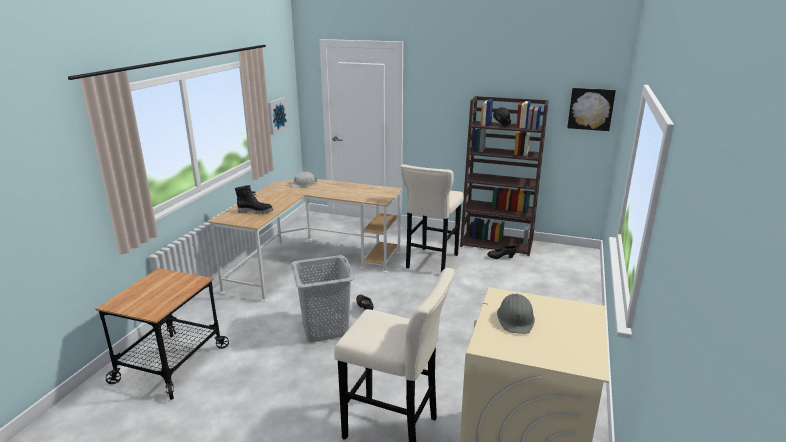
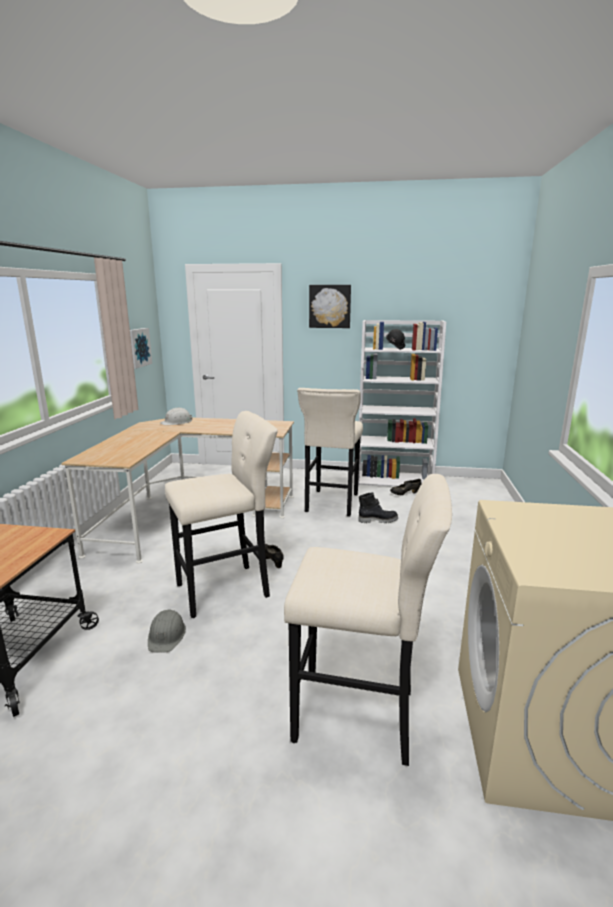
camera: 10 degrees left, 5 degrees down
(255, 211) = (123, 450): black boot -> black boot (377, 520)
(325, 329) = (227, 589): grey laundry basket -> beige stool
(497, 243) = (394, 480): brown bookcase -> white bookcase
(516, 319) = (548, 533): grey hard hat -> grey hard hat (166, 635)
(590, 109) = (487, 328): picture -> picture (330, 306)

